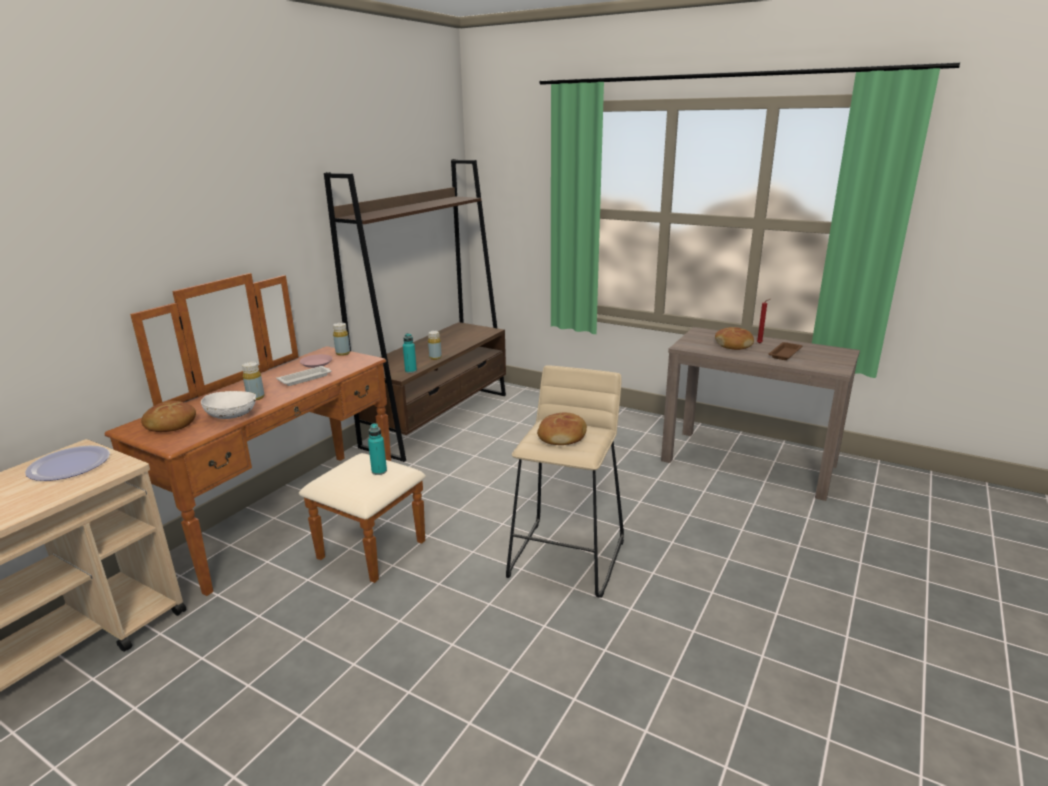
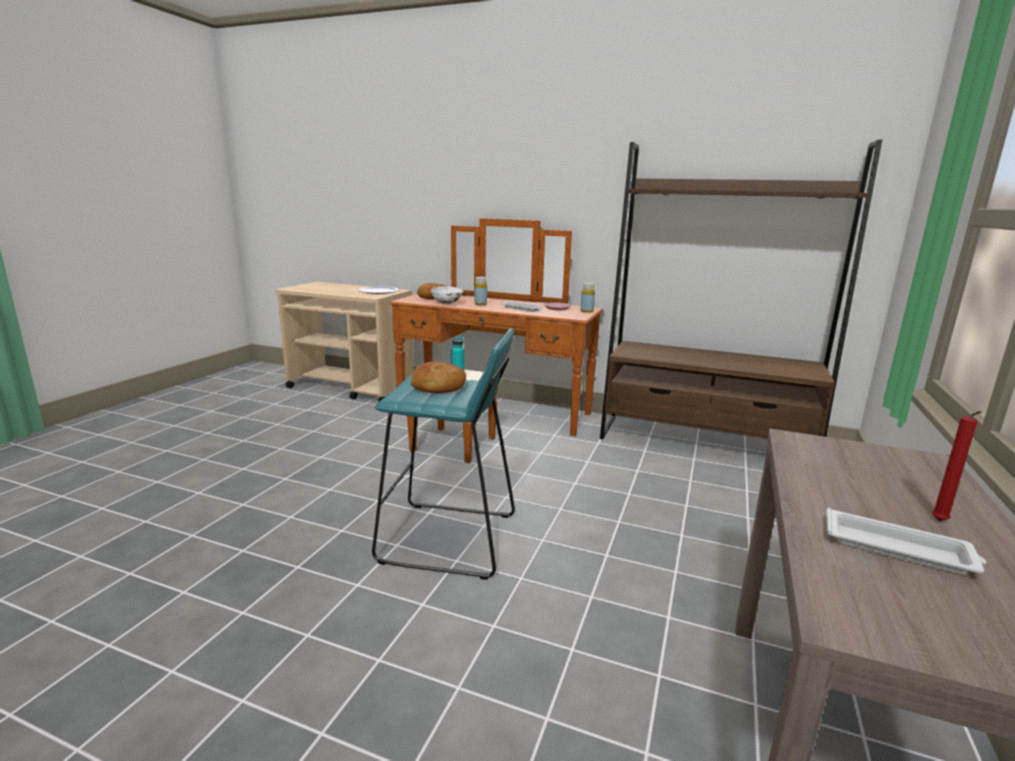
camera: 80 degrees right, 5 degrees down
(410, 371) = (638, 356): turquoise bottle -> none
(435, 357) = (686, 361): yellow bottle -> none
(567, 557) = (449, 539): beige stool -> turquoise stool
(733, 344) = (879, 487): bread -> none
(785, 353) = (899, 549): brown tray -> white tray

